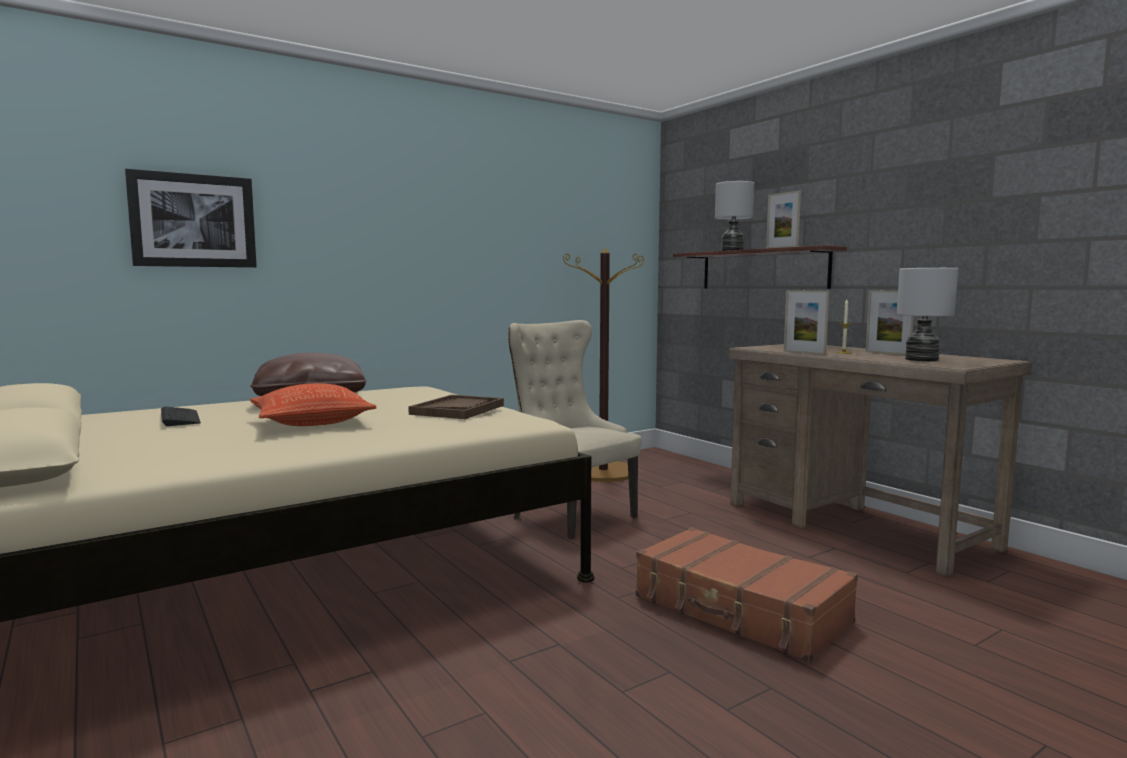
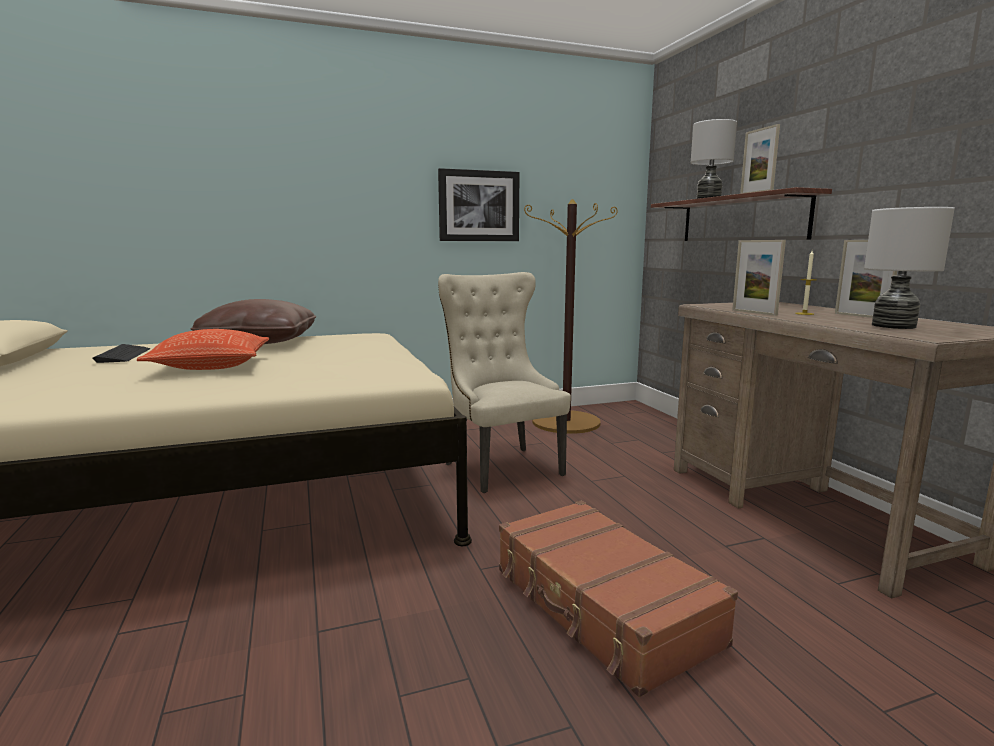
camera: 15 degrees right, 5 degrees up
(193, 221) = (169, 178): picture -> picture (479, 206)
(457, 410) = (355, 360): brown tray -> none

